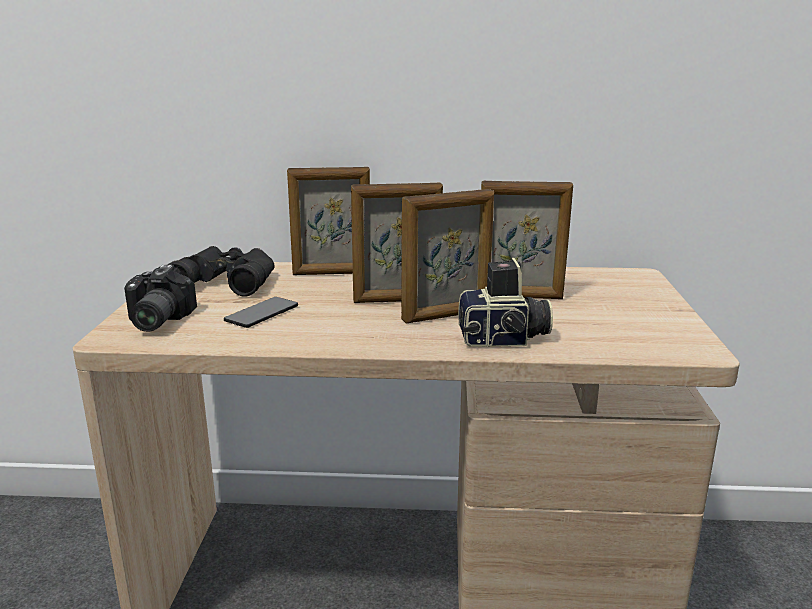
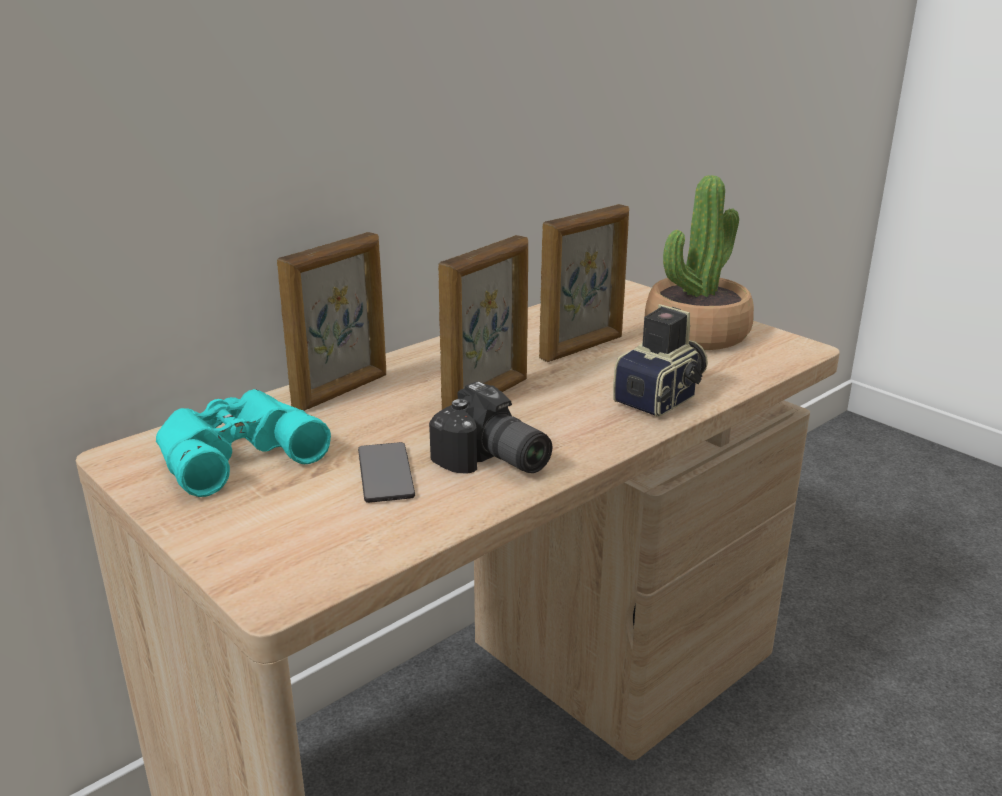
camera: 45 degrees left, 5 degrees up
(154, 321) = (276, 546): camera -> camera (492, 462)
(228, 280) = (234, 452): black binoculars -> turquoise binoculars
(446, 315) = (568, 394): picture frame -> none
(628, 315) = (696, 333): none -> potted plant

